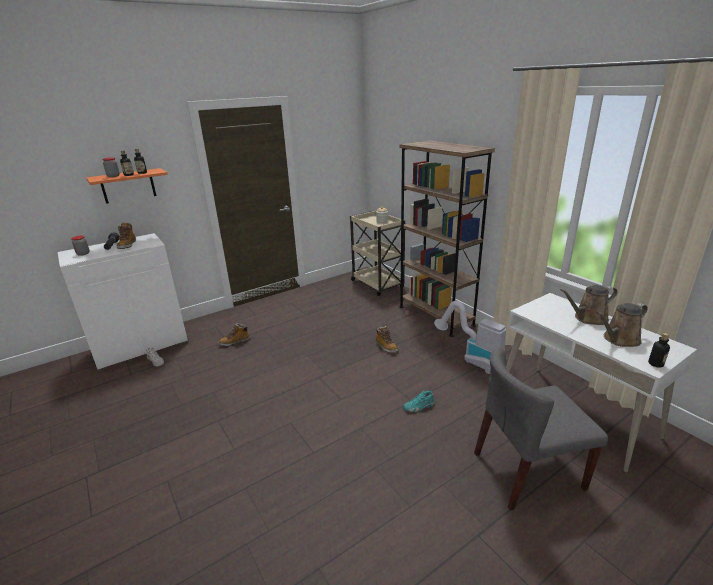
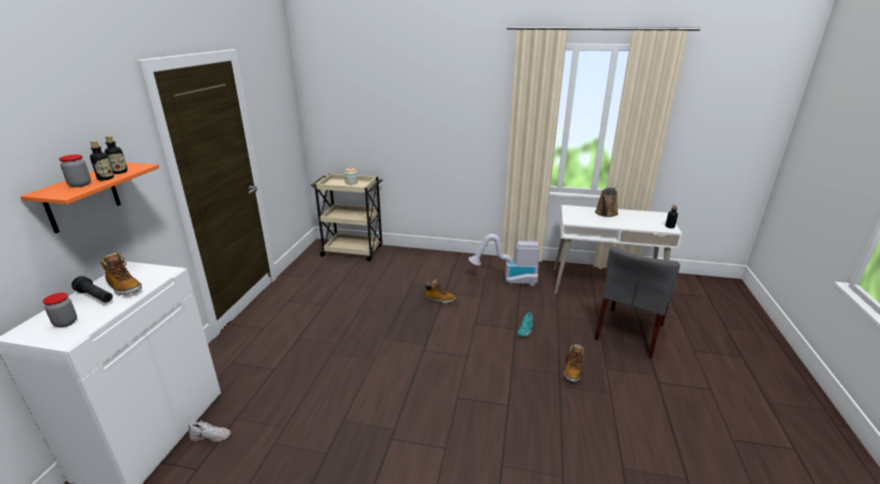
camera: 45 degrees left, 0 degrees up
(234, 342) = (285, 365): boot -> boot (573, 371)
(435, 316) = (440, 259): brown bookcase -> none
(619, 339) = (637, 220): brown watering can -> none

